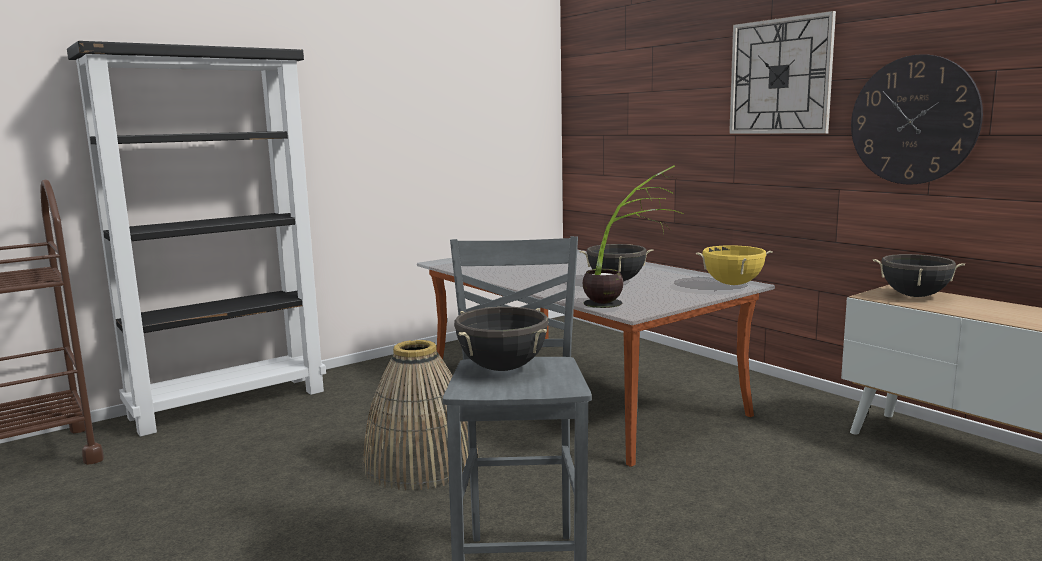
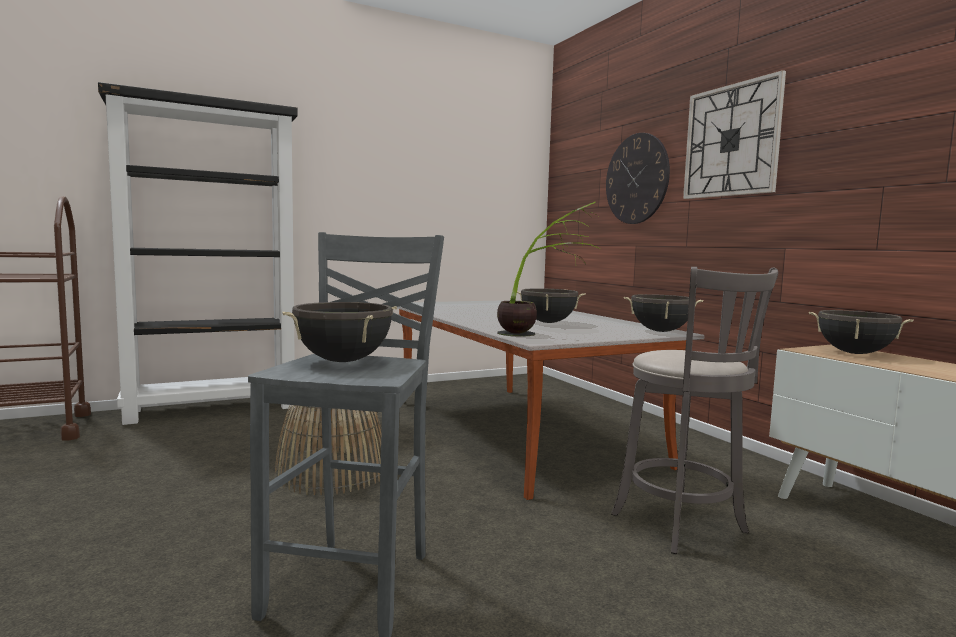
camera: 10 degrees right, 5 degrees down
(732, 284) = (660, 331): yellow cooking pot -> black cooking pot
(781, 473) = (683, 526): none -> grey stool
(913, 120) = (862, 172): wall clock -> wall clock (636, 179)

